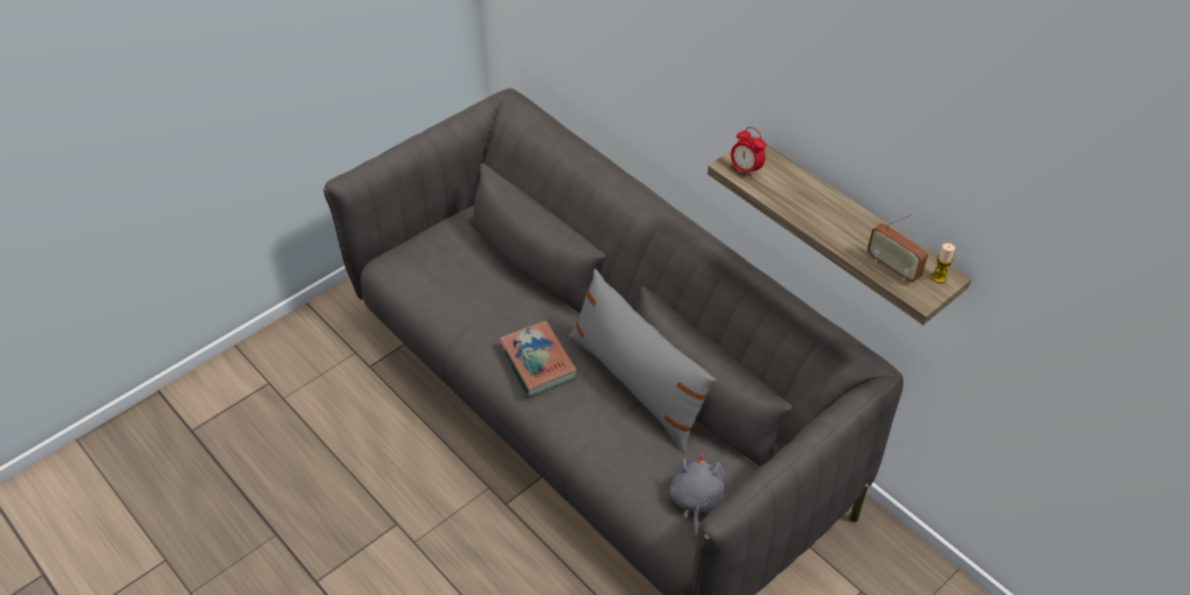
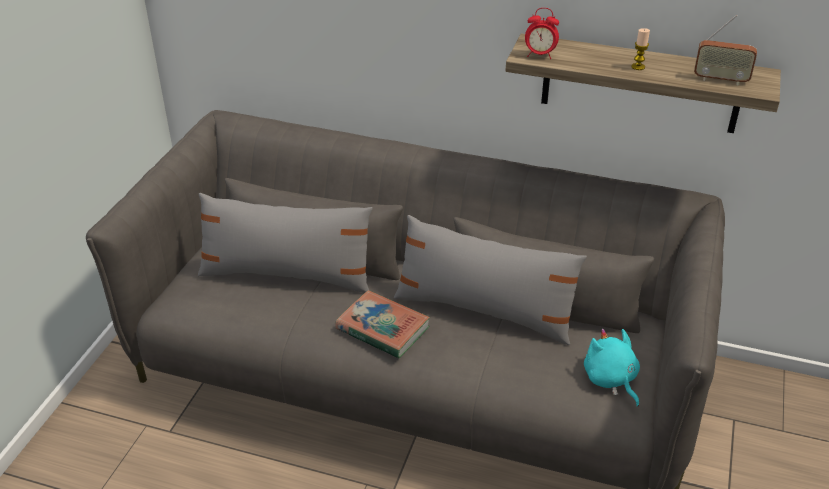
camera: 30 degrees left, 10 degrees down
(498, 274) = (287, 275): none -> grey pillow
(696, 501) = (610, 379): grey plush toy -> turquoise plush toy
(938, 277) = (759, 75): candle -> candle (638, 67)

